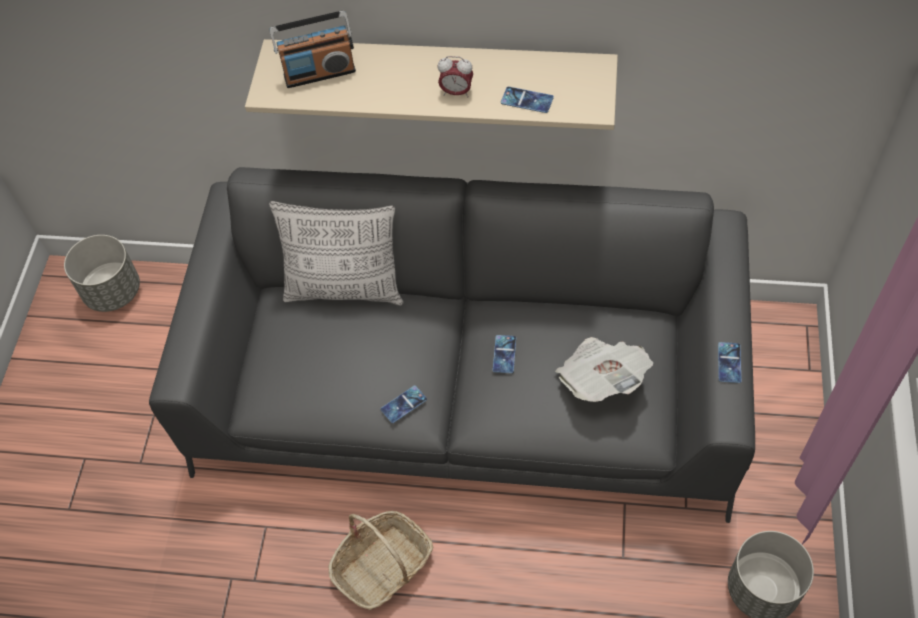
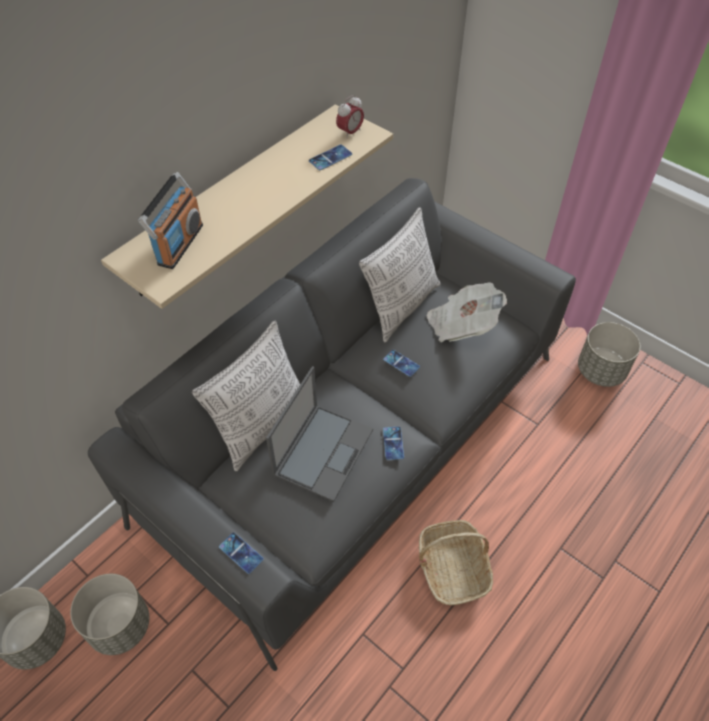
camera: 60 degrees left, 5 degrees down
(158, 338) = (120, 625): none -> grey planter
(349, 352) = (323, 450): none -> laptop
(456, 92) = (285, 185): alarm clock -> alarm clock (350, 133)
(583, 310) = (401, 306): none -> pillow
(729, 362) = (513, 252): phone -> phone (241, 553)

